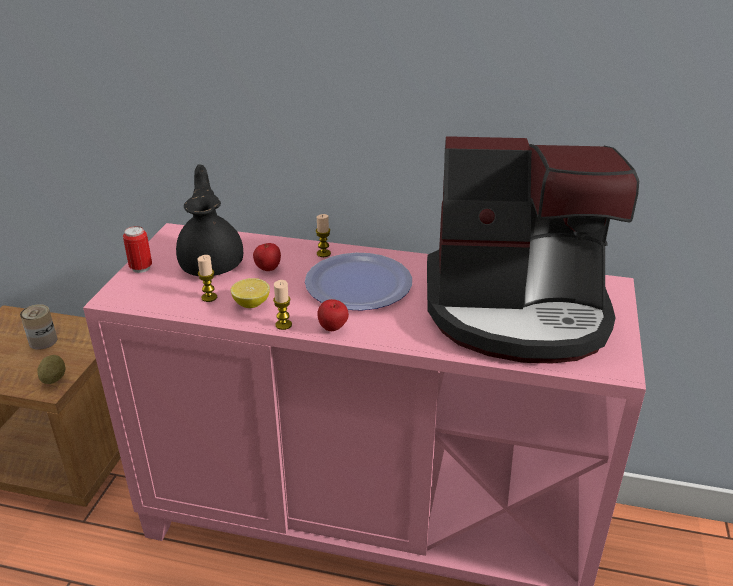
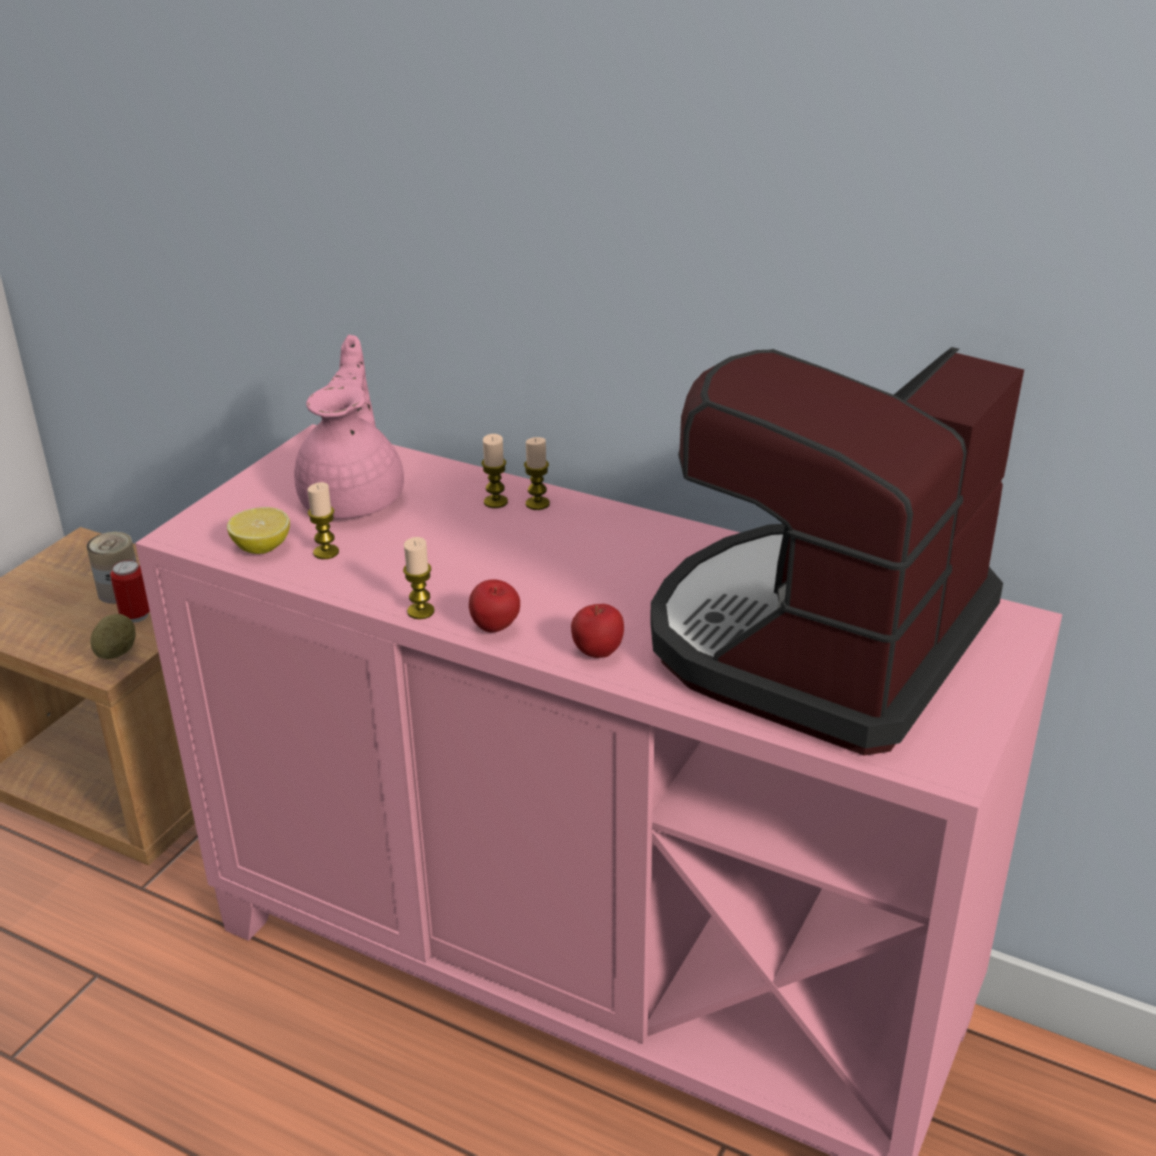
camera: 15 degrees right, 0 degrees up
(141, 268) = (243, 492): can -> can (136, 615)
(212, 263) = (355, 498): black teapot -> pink teapot
(251, 303) = (386, 571): lemon -> lemon (262, 547)
(268, 269) = (436, 519): apple -> apple (597, 653)
(298, 255) = (495, 502): none -> candle
(358, 284) = (571, 561): plate -> none
(517, 310) = (818, 642): coffee machine -> coffee machine turned 105 degrees clockwise

